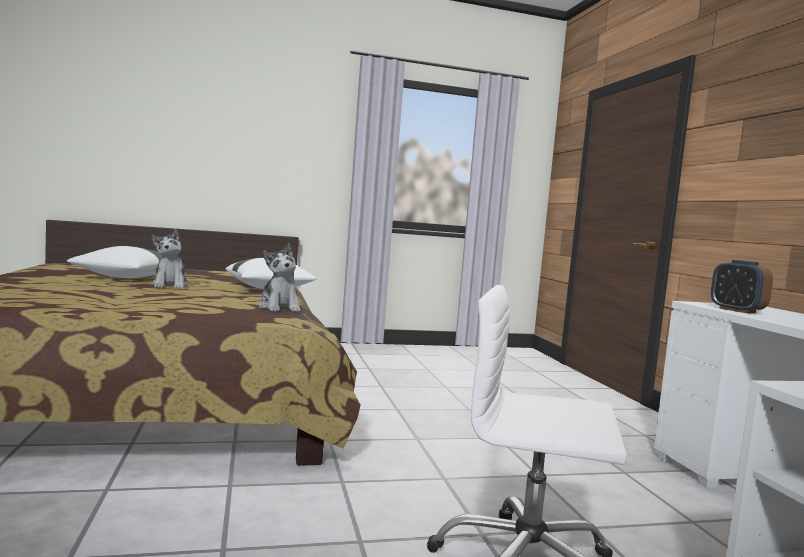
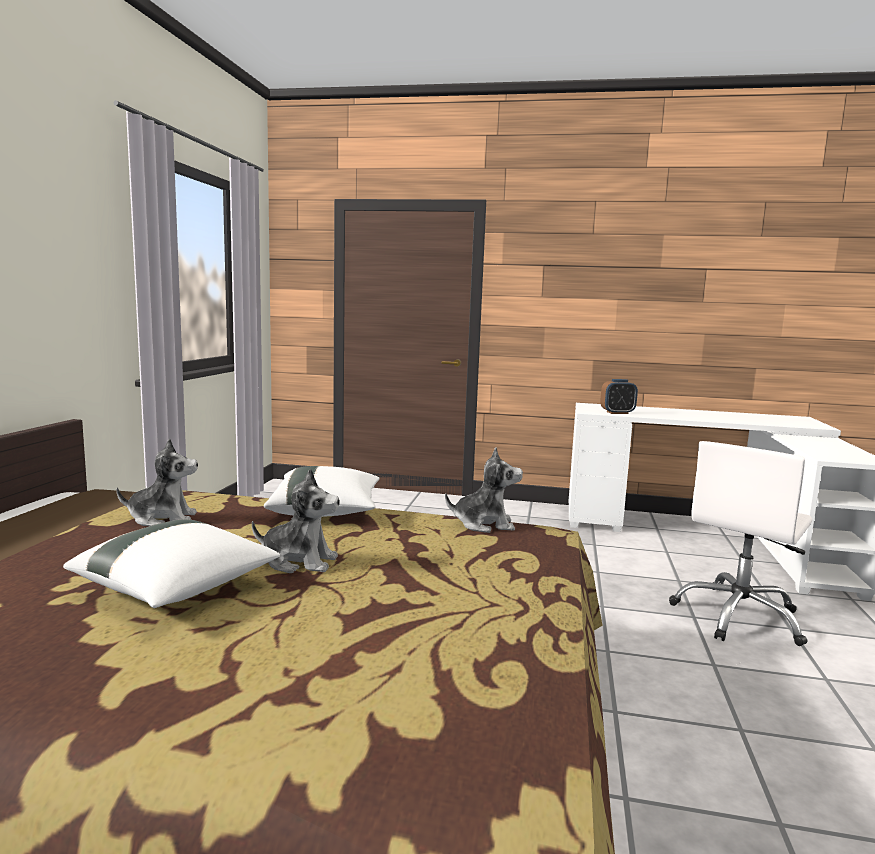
camera: 65 degrees left, 5 degrees up
(225, 275) = (163, 519): none -> plush toy

